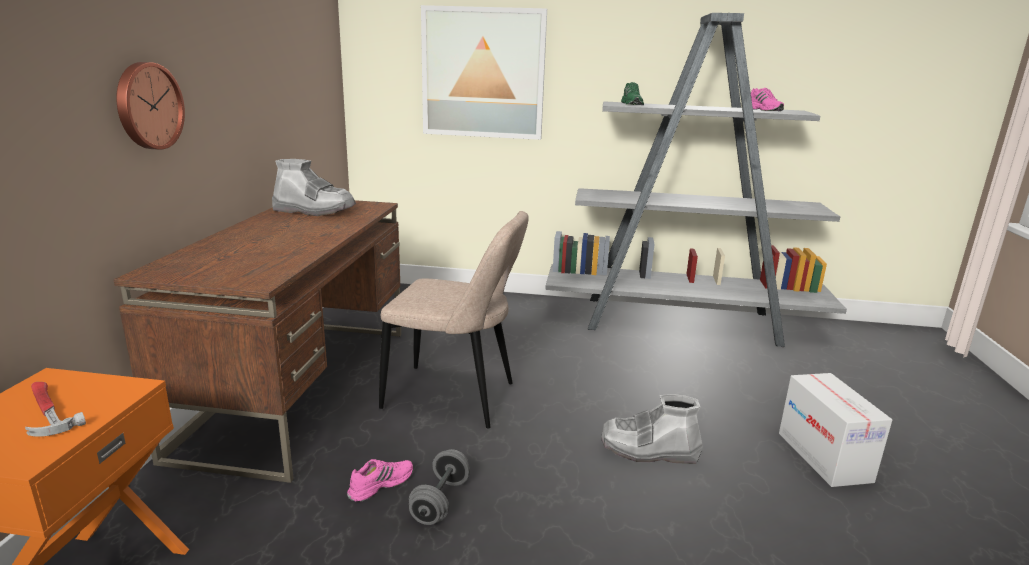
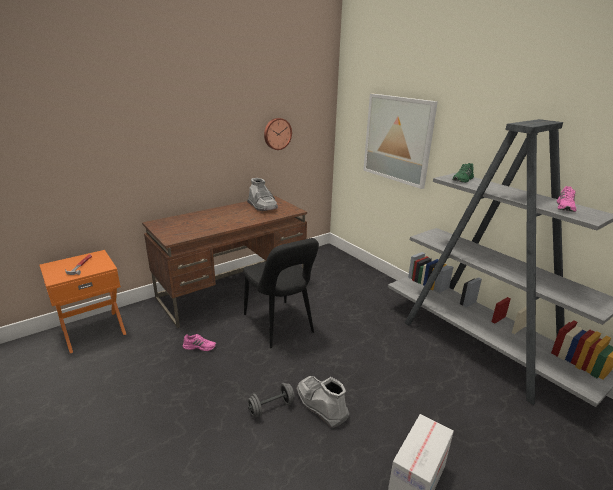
camera: 45 degrees right, 5 degrees up
(147, 106) = (173, 153): wall clock -> wall clock (277, 133)
(440, 501) = (206, 367): grey dumbbell -> grey dumbbell (271, 407)
(455, 397) = (280, 325): beige chair -> black chair

